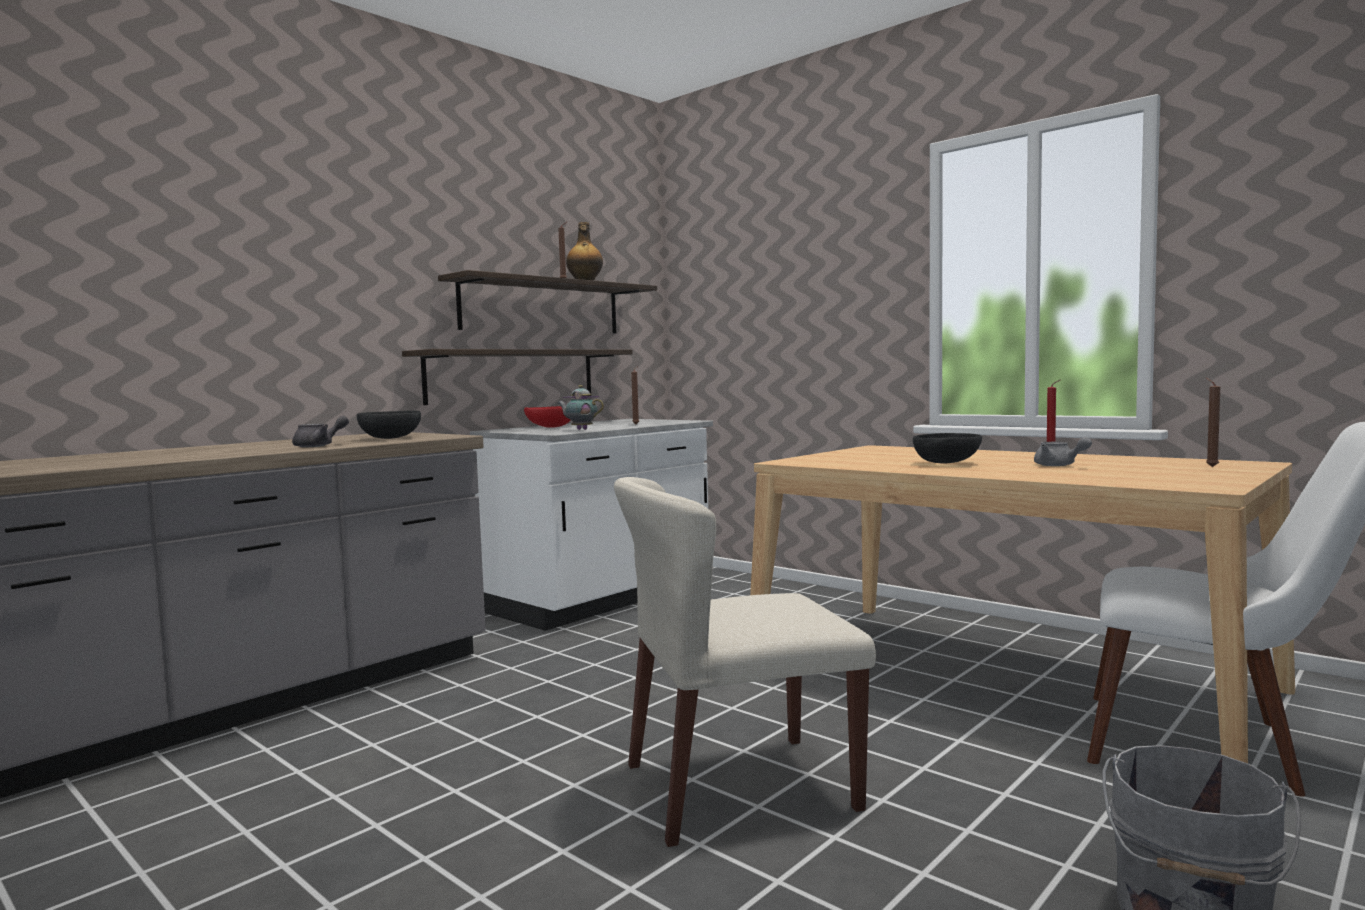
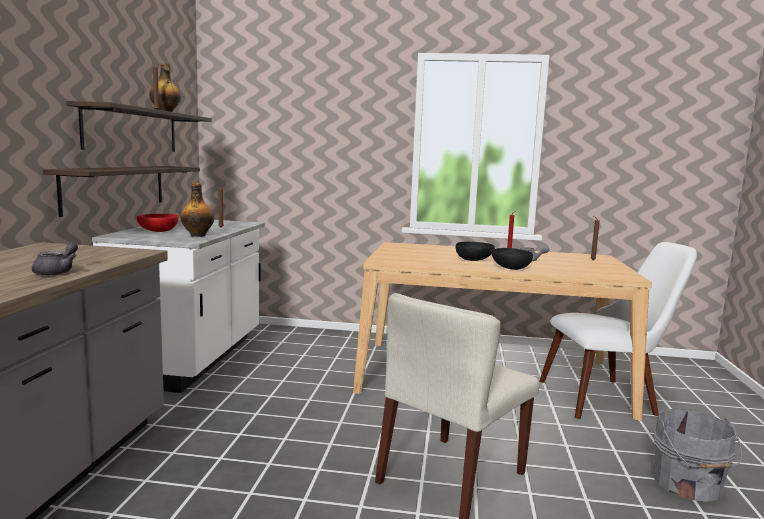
camera: 35 degrees left, 5 degrees up
(390, 438) = (87, 256): black bowl -> black bowl (510, 268)
(580, 429) = (198, 235): teapot -> bottle

